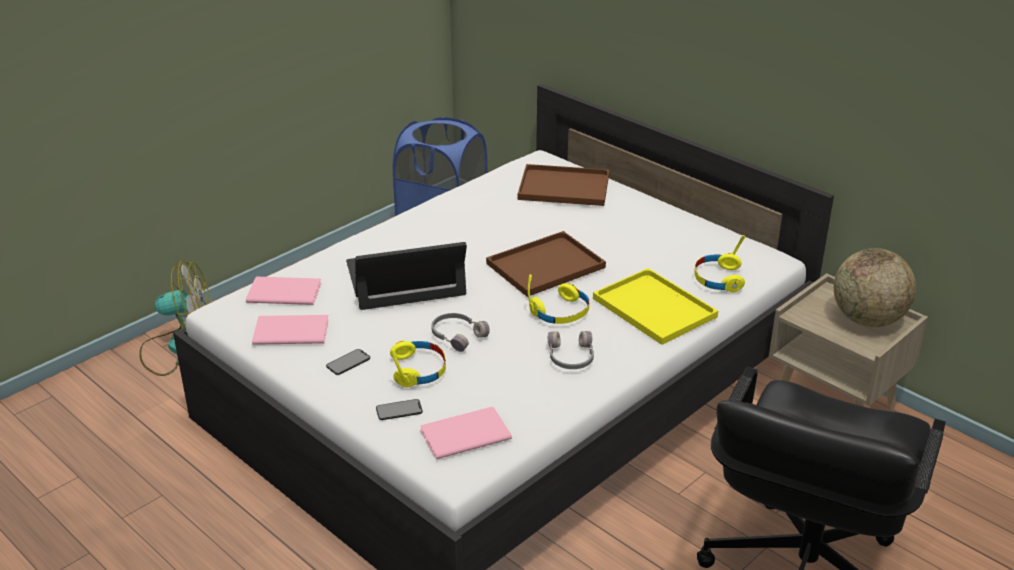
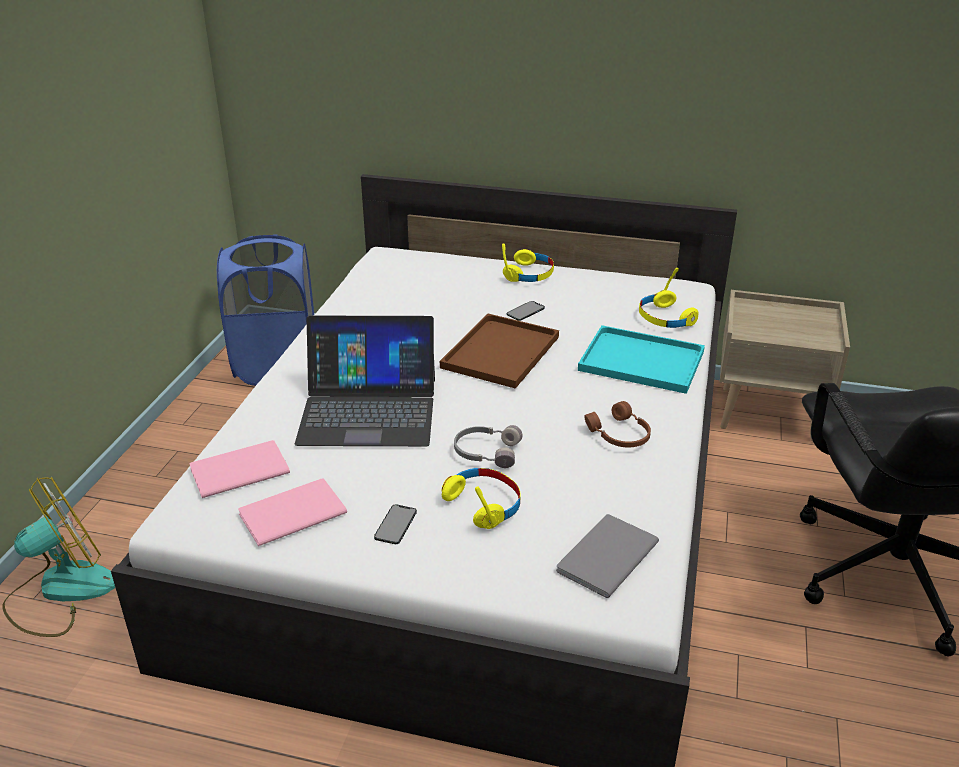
camera: 30 degrees left, 0 degrees up
(399, 410) = (509, 557): phone -> phone (525, 311)
(405, 279) = (368, 410): laptop -> laptop turned 135 degrees counterclockwise
(462, 434) = (603, 557): pink book -> grey book
(561, 312) = (562, 394): yellow headphones -> yellow headphones (529, 274)
(562, 187) = (438, 274): brown tray -> none
(570, 357) = (619, 435): grey headphones -> brown headphones
(652, 307) = (638, 361): yellow tray -> turquoise tray
(868, 320) = (800, 319): globe -> none

